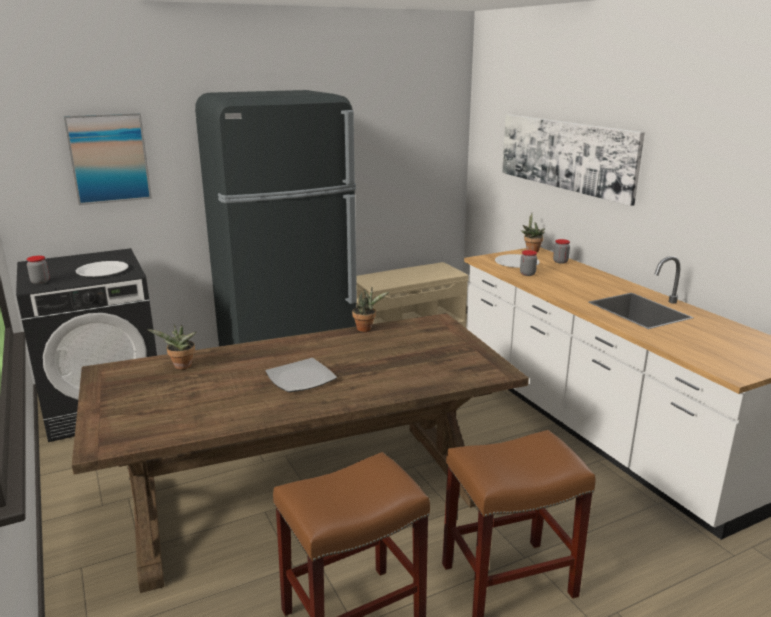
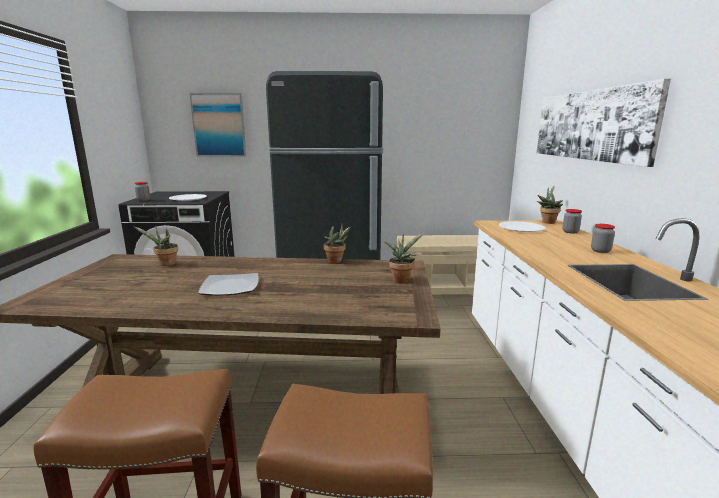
camera: 25 degrees right, 5 degrees down
(451, 337) = (401, 279): none -> potted plant
(527, 274) = (522, 236): jar -> jar (600, 251)

